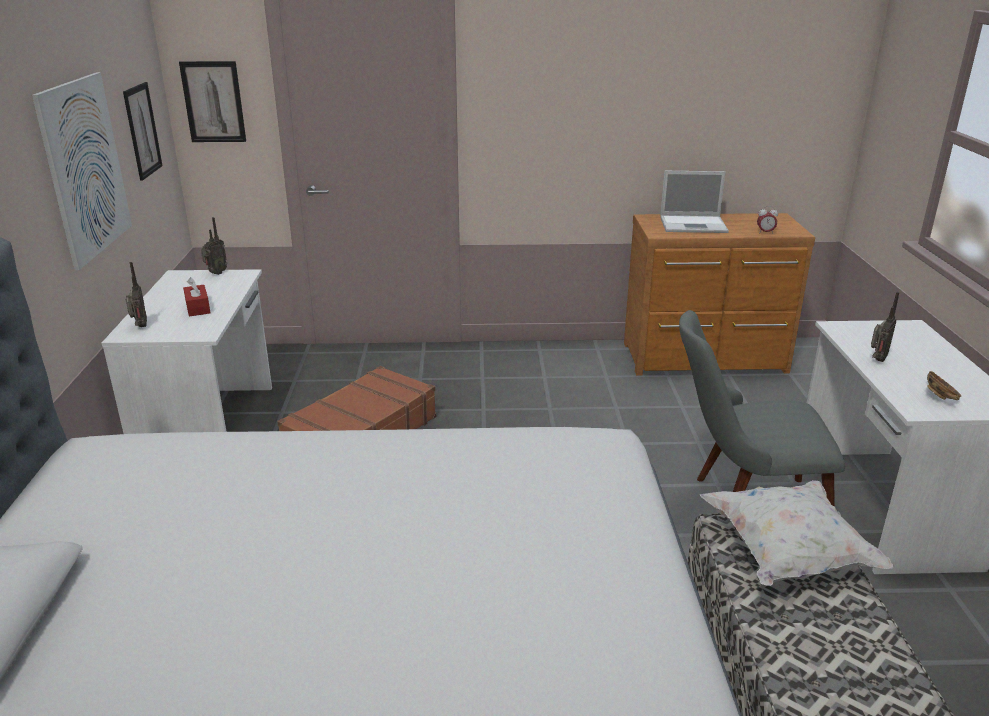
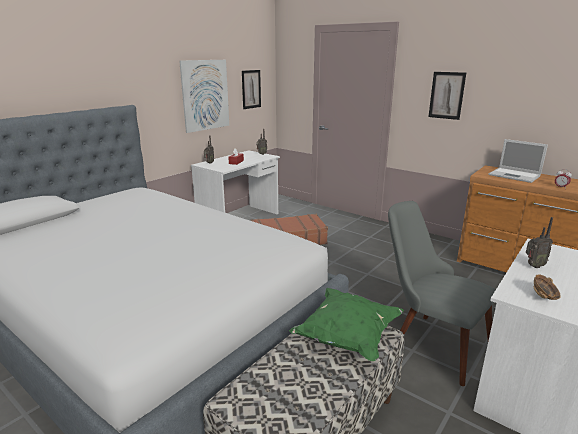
camera: 40 degrees right, 5 degrees down
(213, 102) = (291, 82): picture -> picture (446, 95)
(787, 554) = (347, 337): white pillow -> green pillow

